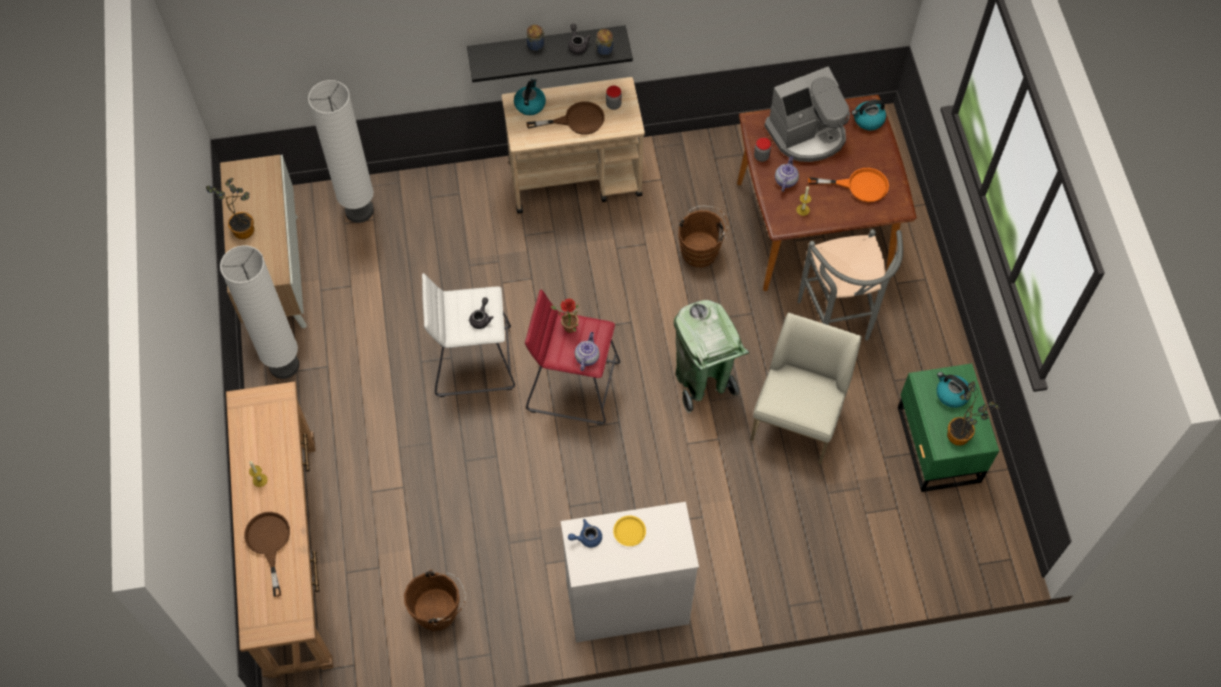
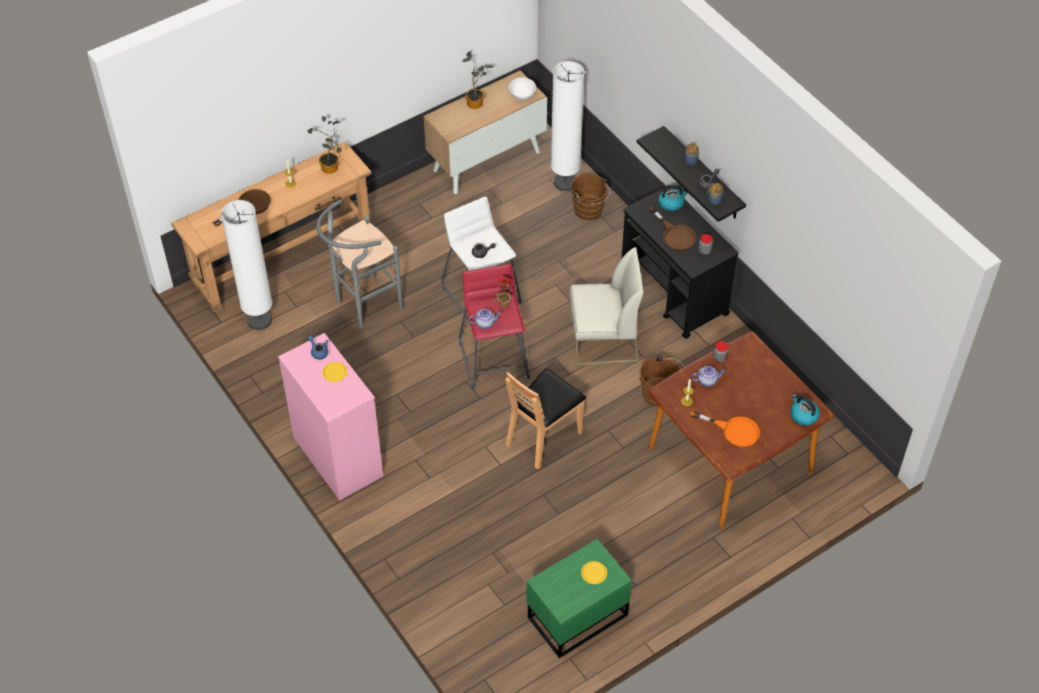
camera: 65 degrees right, 10 degrees down
(263, 177) = (522, 95): none -> white bowl
(284, 365) = (419, 195): white floor lamp -> white floor lamp (259, 320)
(440, 611) = (280, 352): brown bucket -> brown bucket (589, 211)
(576, 178) = (674, 293): beige cart -> black cart
(626, 603) = (337, 456): white dresser -> pink dresser
(702, 382) = (543, 437): green trash can -> brown chair
(797, 419) = (546, 510): white chair -> white chair (603, 341)
(807, 134) = (761, 380): coffee machine -> none
(837, 326) = (646, 509): grey stool -> grey stool (363, 307)
(859, 186) = (734, 430): orange frying pan -> orange frying pan turned 45 degrees counterclockwise
(951, 394) = (593, 574): kettle -> yellow plate
(961, 435) = (560, 592): potted plant -> potted plant (331, 169)

